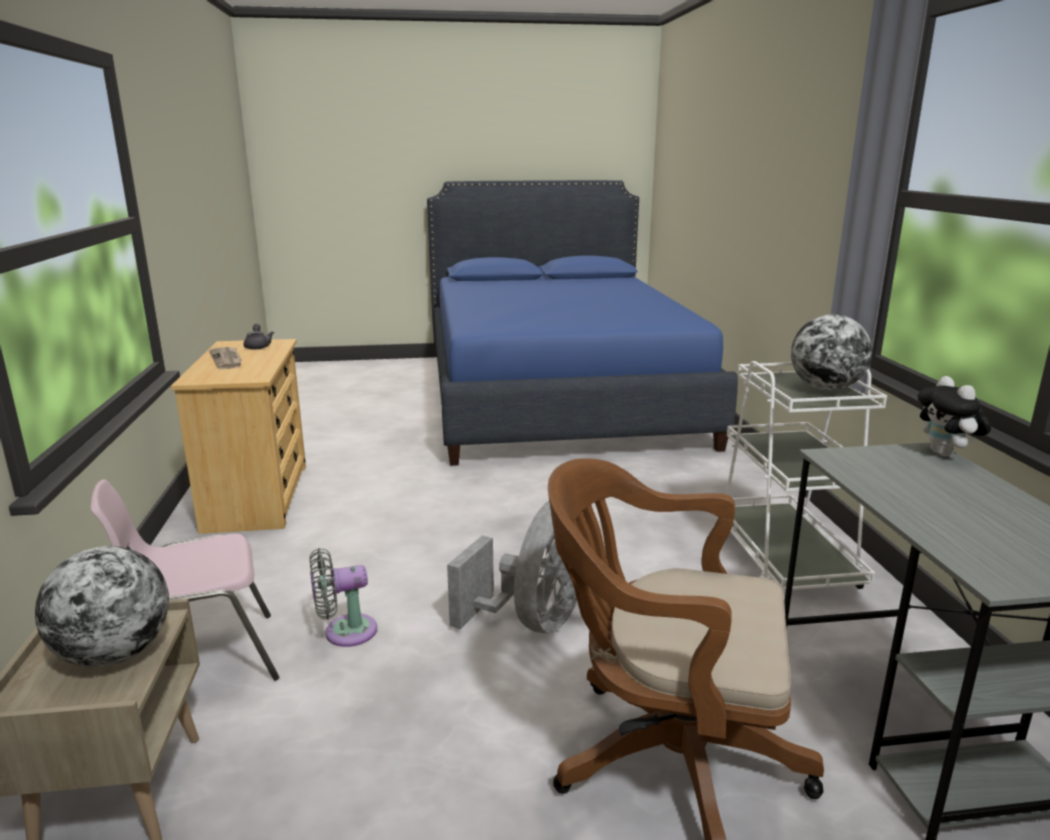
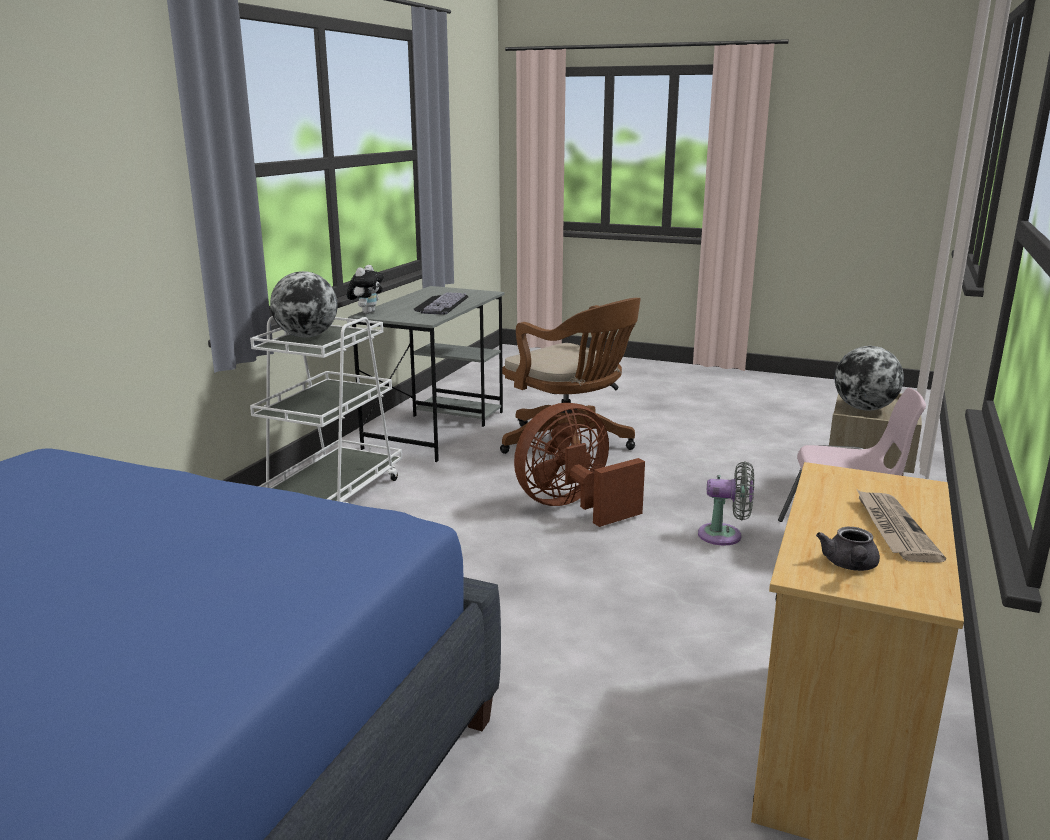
camera: 150 degrees left, 0 degrees up
(536, 620) = (573, 507): grey fan -> brown fan
(934, 503) = (440, 304): none -> keyboard

